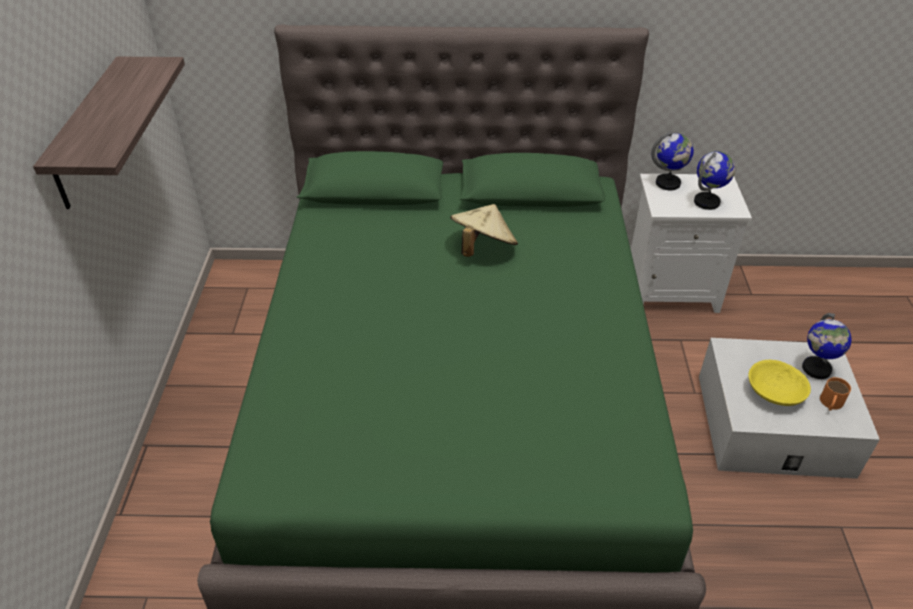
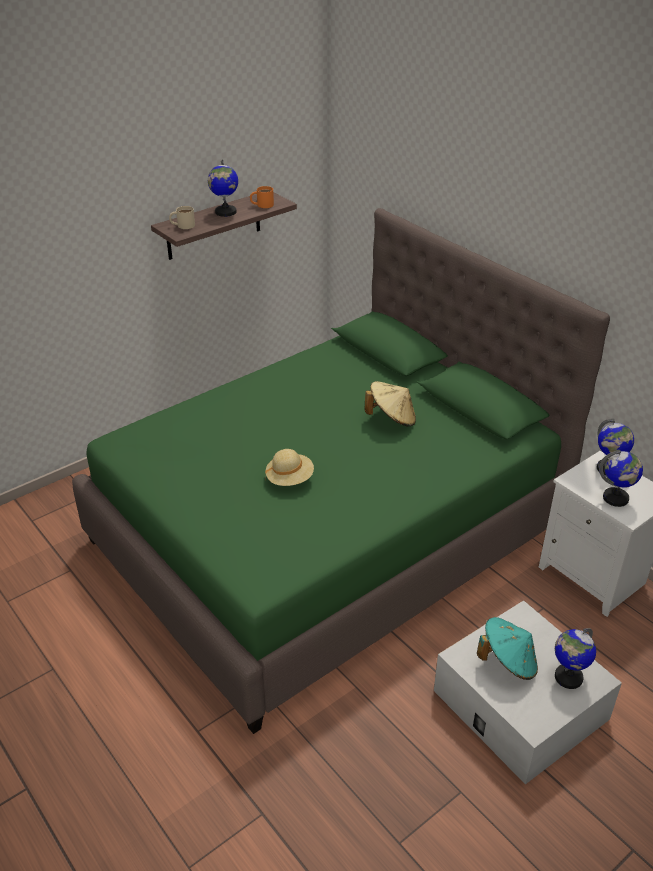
camera: 50 degrees right, 5 degrees down
(84, 145) = (182, 225): none -> beige mug
(112, 103) = (225, 212): none -> globe
(499, 370) = (290, 479): none -> beige hat
(774, 392) = (508, 661): yellow bowl -> turquoise hat
(830, 404) = (537, 701): orange mug -> orange mug (262, 205)

